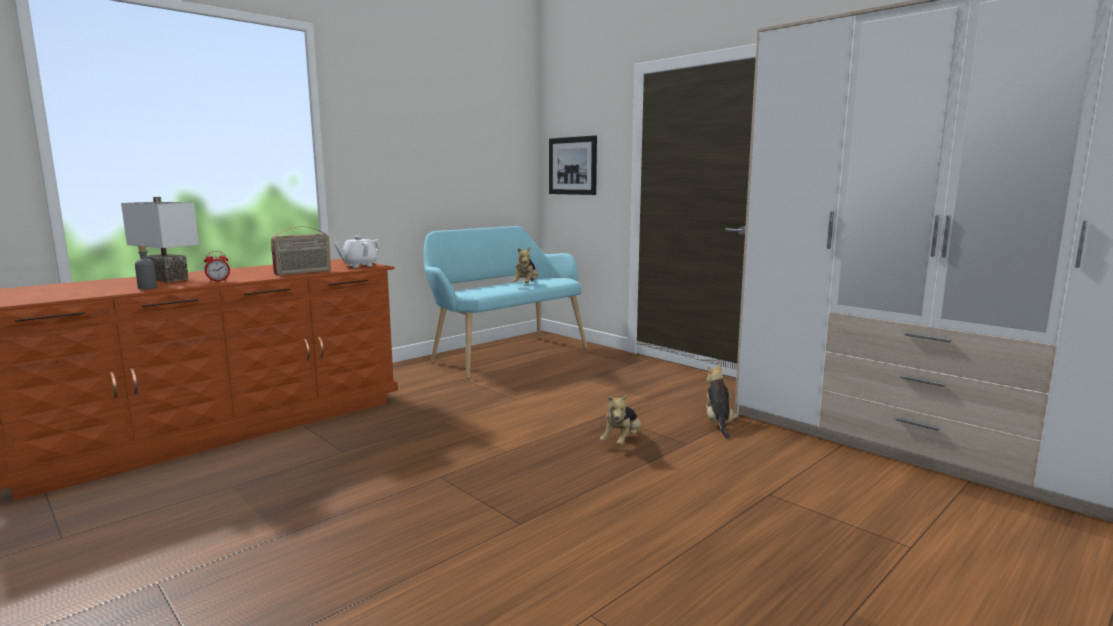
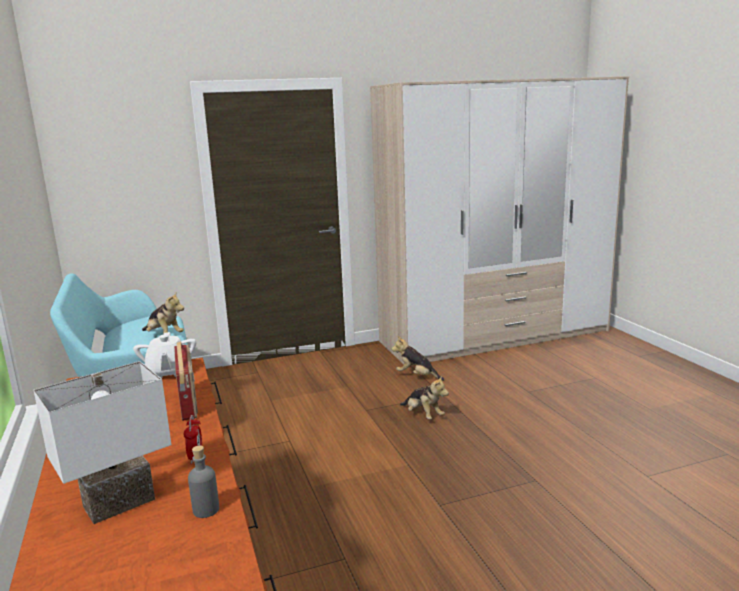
camera: 65 degrees left, 5 degrees up
(572, 166) = (109, 190): picture -> none

